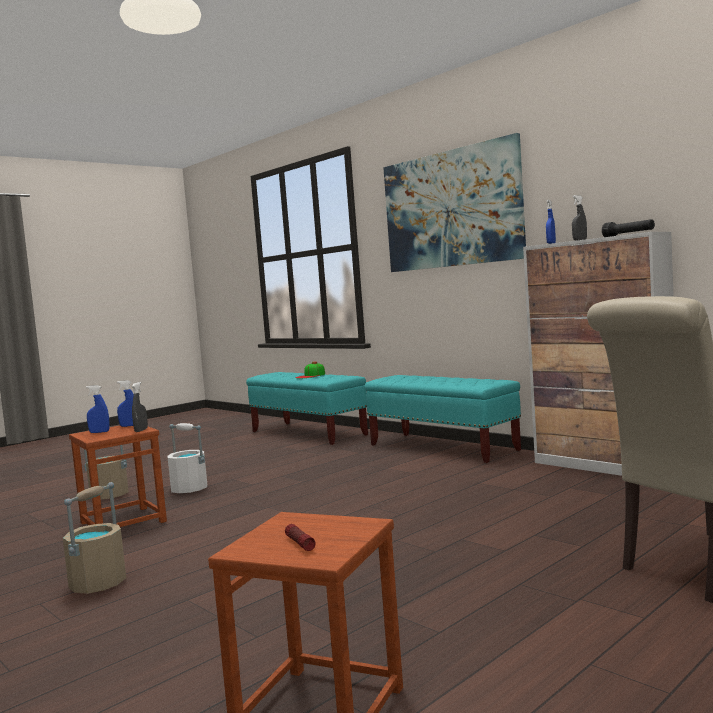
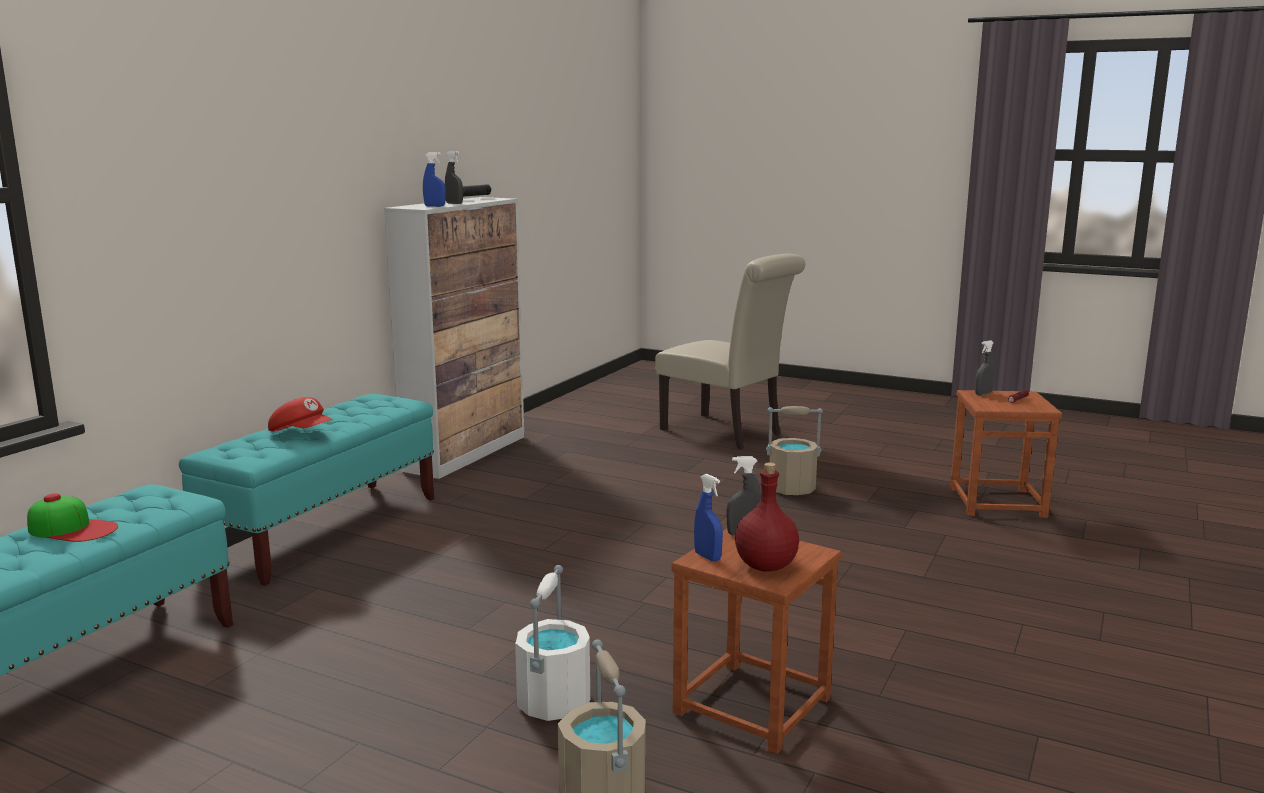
camera: 110 degrees left, 10 degrees up
(98, 584) = (944, 636): beige bucket -> beige bucket (792, 489)
(99, 432) = (766, 567): blue spray bottle -> red bottle
(353, 528) = (983, 394): none -> grey spray bottle
(419, 379) = (302, 433): none -> red cap
(451, 209) = (252, 139): picture -> none

